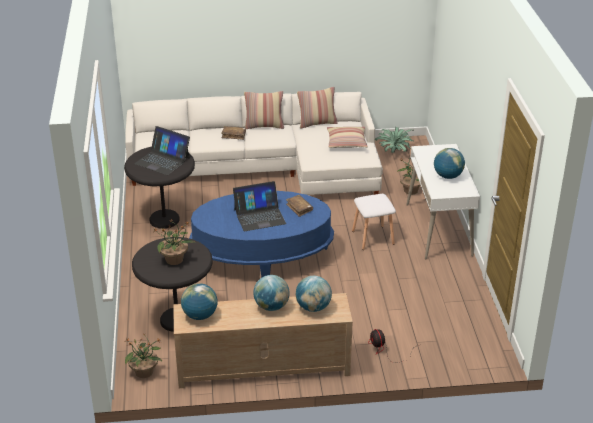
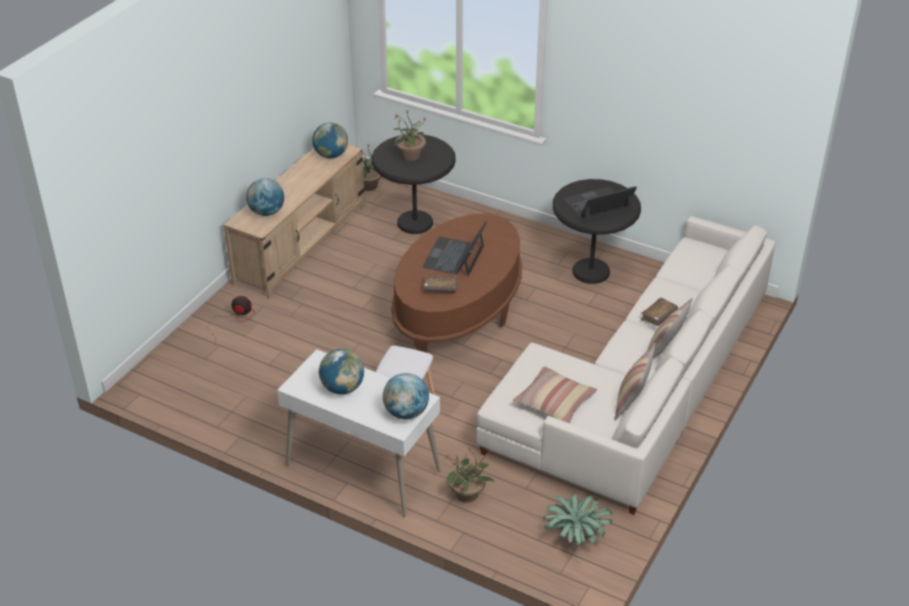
camera: 125 degrees right, 5 degrees up
(262, 256) = (458, 310): blue coffee table -> brown coffee table
(271, 306) = (296, 192): globe -> globe (406, 412)

